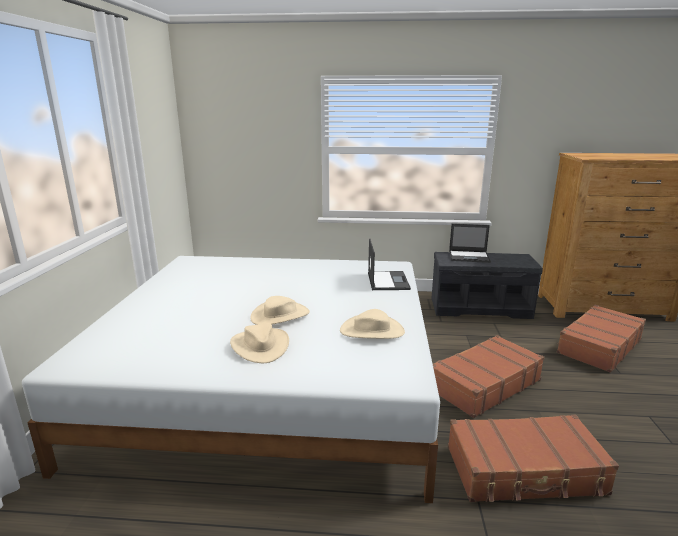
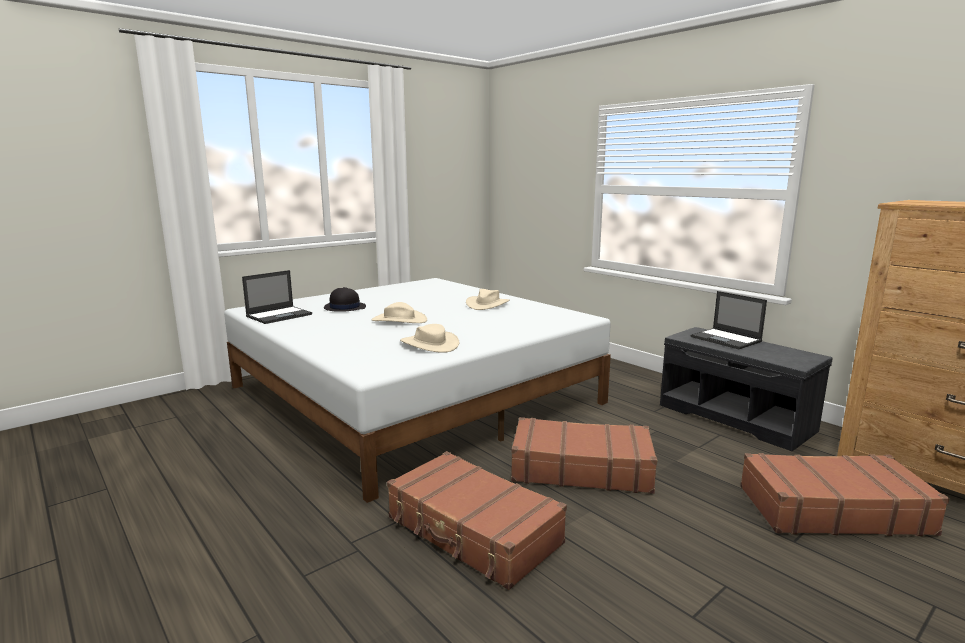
camera: 45 degrees right, 5 degrees down
(185, 320) = (344, 307): none -> black hat
(260, 346) = (344, 329): beige hat -> beige hat (487, 304)
(387, 281) = (539, 324): laptop -> laptop (280, 315)

